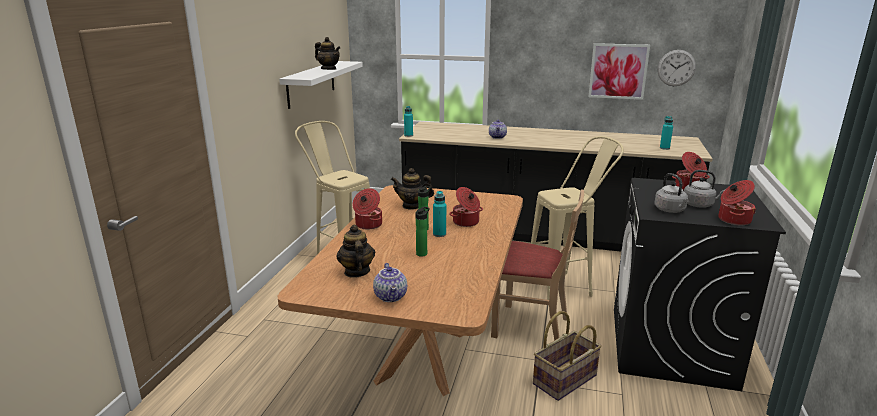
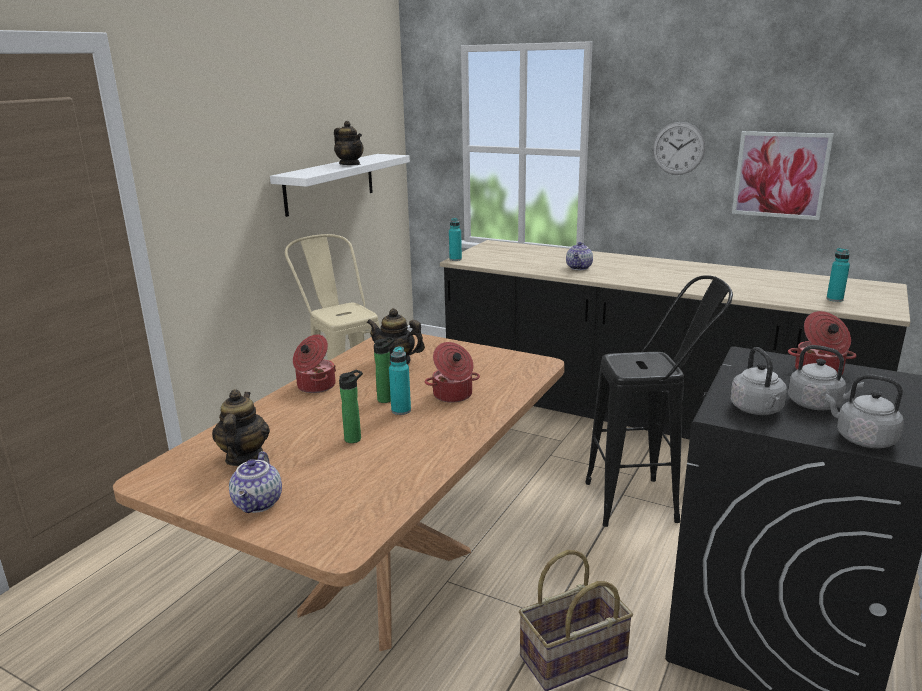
camera: 15 degrees right, 0 degrees up
(530, 326) = (560, 558): beige chair -> none
(567, 286) = (646, 501): beige stool -> black stool
(676, 68) = (877, 171): wall clock -> wall clock (678, 148)
(733, 220) = (861, 439): cooking pot -> grey kettle

